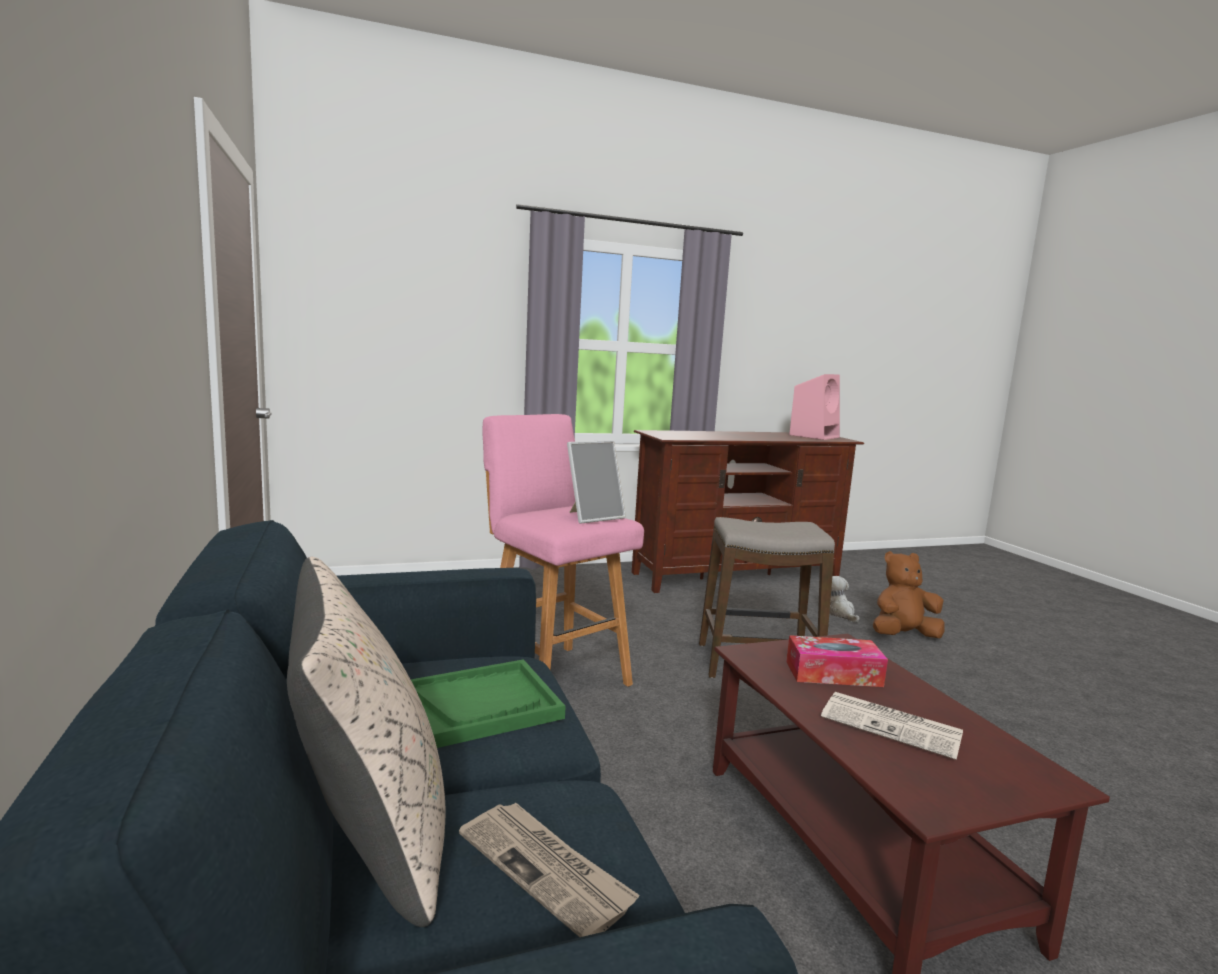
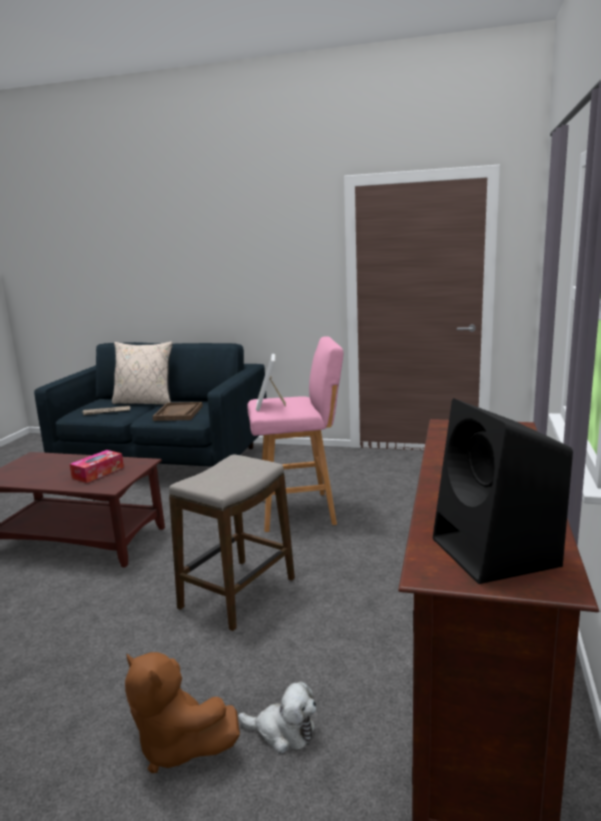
camera: 125 degrees right, 5 degrees up
(479, 706) = (178, 413): green tray -> brown tray
(814, 436) = (497, 553): pink speaker -> black speaker
(893, 725) = (57, 468): newspaper -> none
(902, 636) = (177, 746): brown plush toy -> brown plush toy turned 105 degrees clockwise

